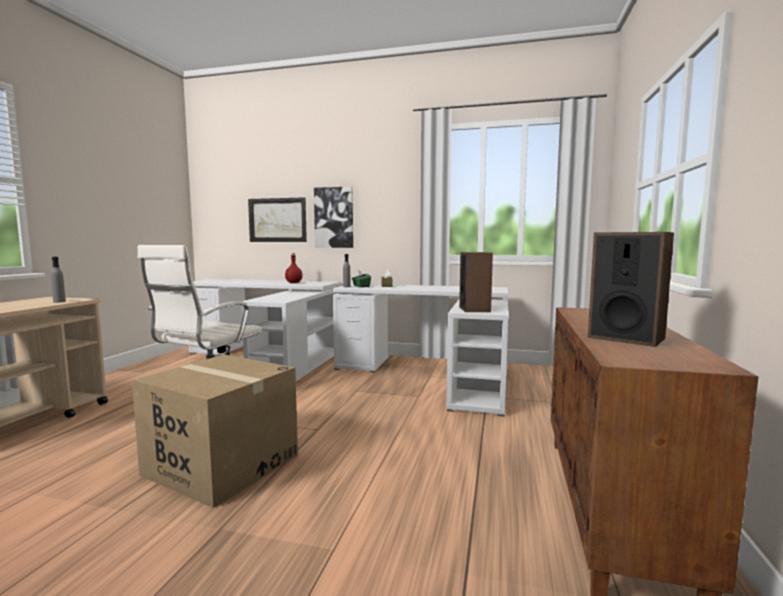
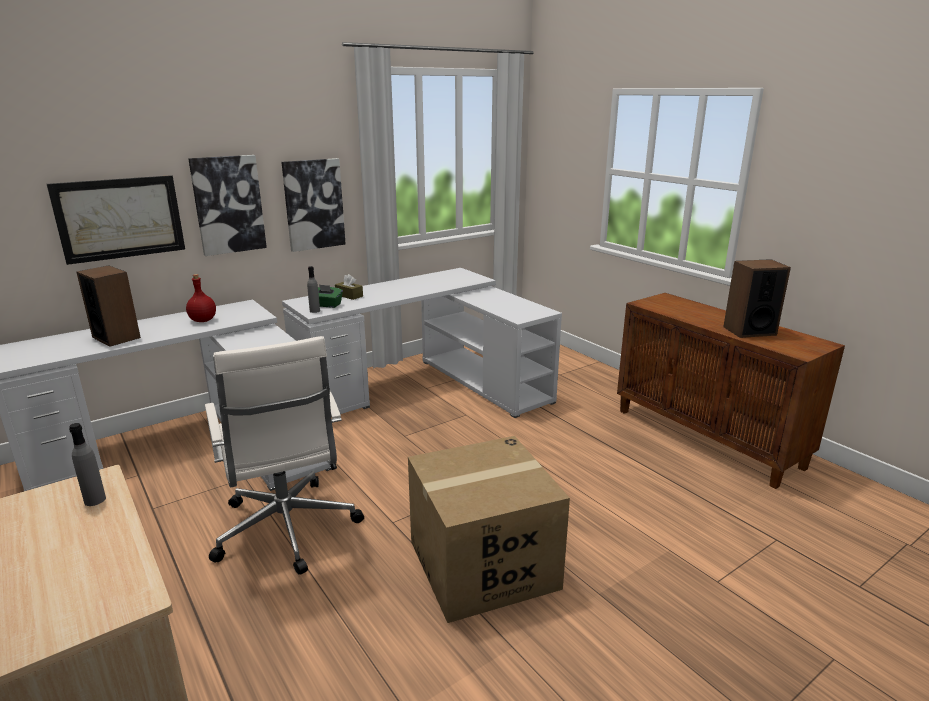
camera: 50 degrees left, 15 degrees up
(389, 222) = (313, 204): none -> picture
(474, 309) = (520, 312): speaker -> speaker (116, 337)

